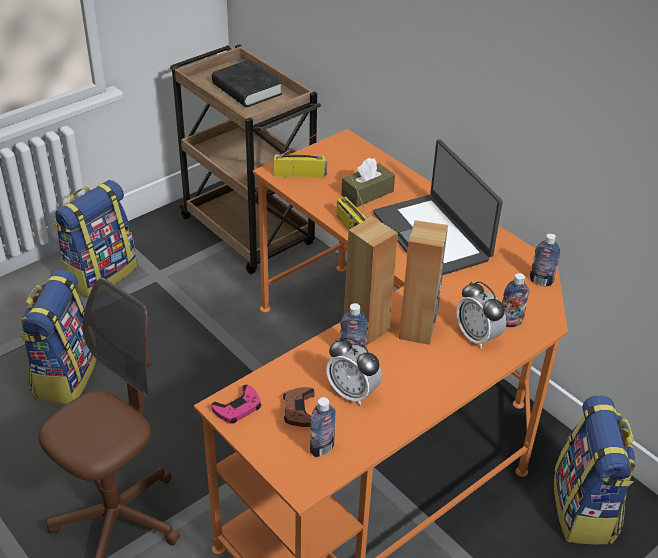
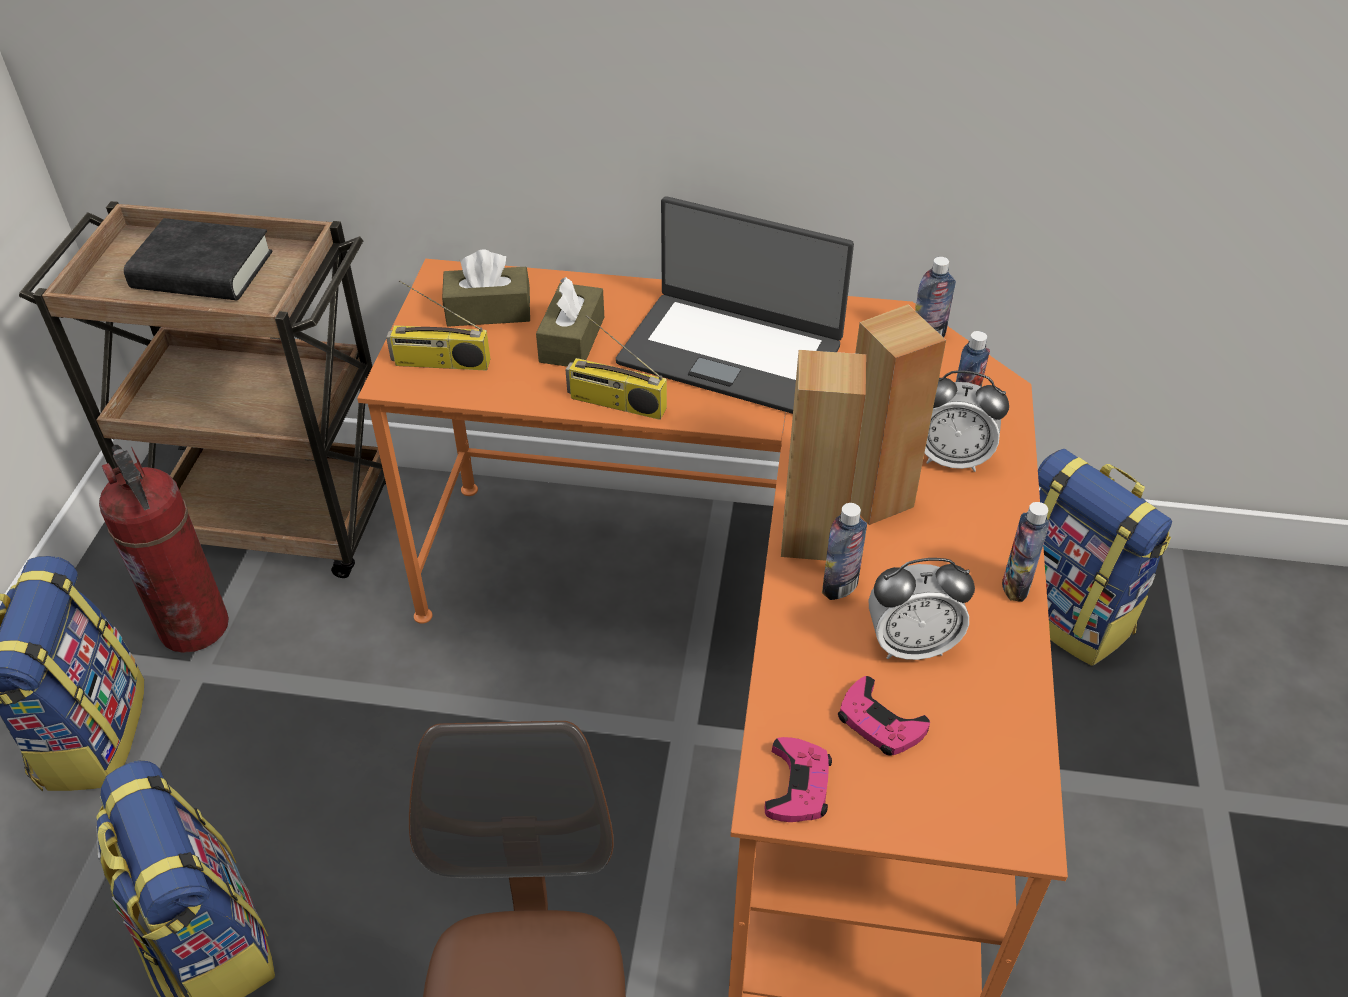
camera: 40 degrees left, 5 degrees up
(174, 258) = (194, 626): none -> fire extinguisher
(299, 410) = (879, 722): brown game controller -> pink game controller
(300, 174) = (440, 363): radio -> radio turned 135 degrees counterclockwise
(322, 448) = (976, 756): bottle -> bottle (1015, 586)
(346, 163) = (488, 311): none -> brown tissue box

